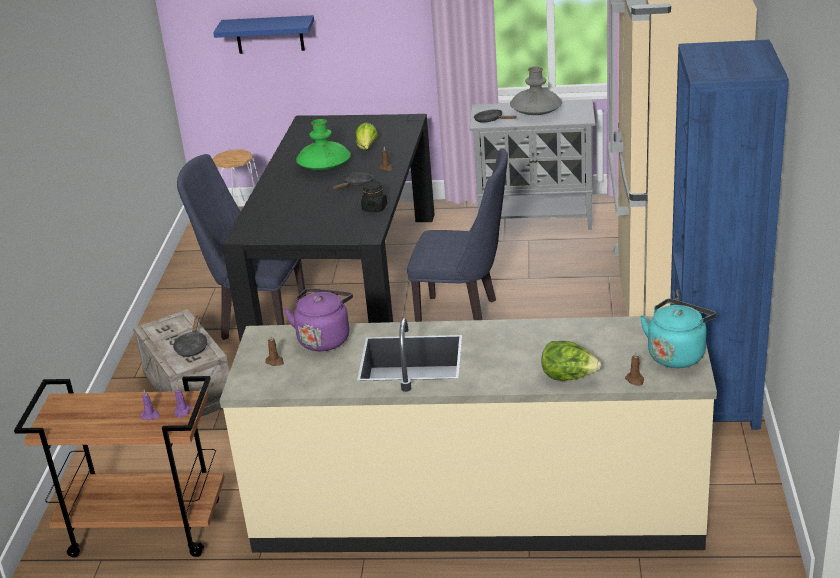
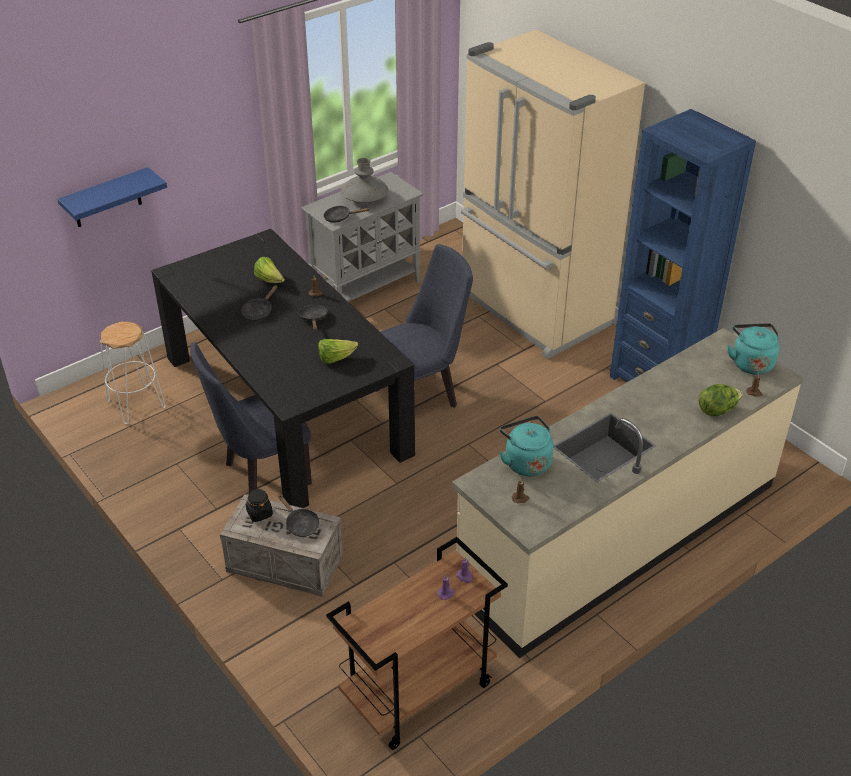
camera: 45 degrees left, 10 degrees up
(324, 166) = (259, 311): green vase -> black frying pan
(324, 338) = (525, 462): purple kettle -> turquoise kettle
(327, 217) = (335, 358): none -> lettuce
(374, 208) = (361, 334): black jar -> black jar (259, 513)

